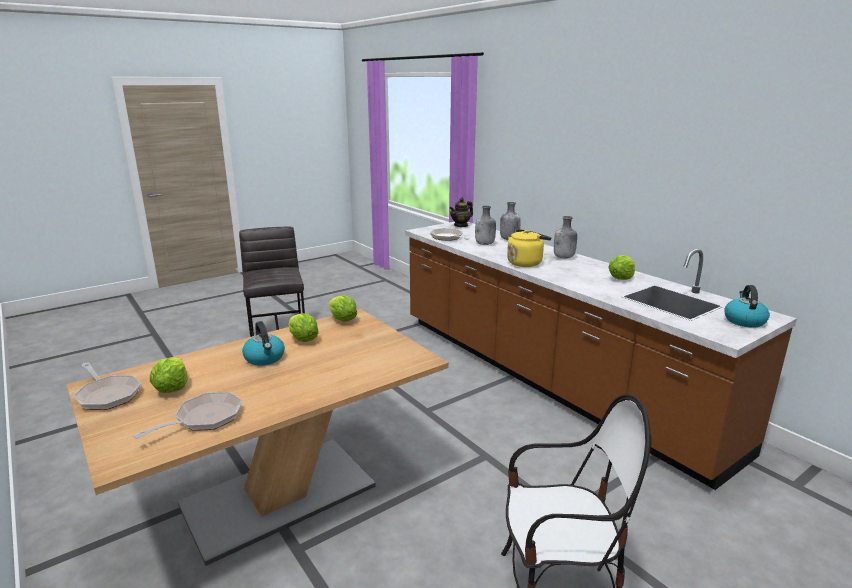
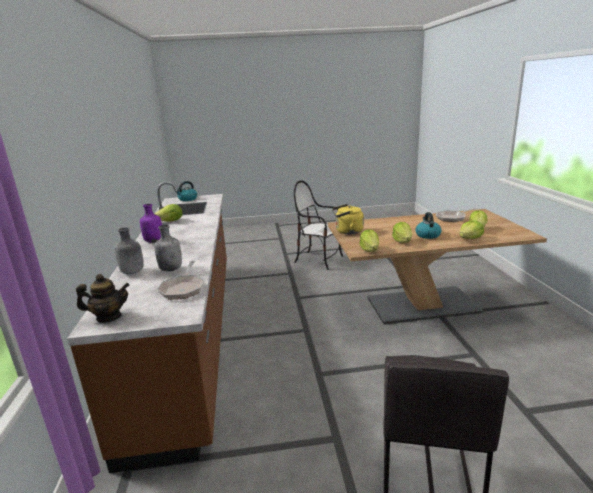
camera: 150 degrees left, 0 degrees up
(107, 395) = (512, 230): frying pan -> none
(199, 361) = (469, 239): none -> lettuce
(526, 263) = (193, 241): yellow kettle -> yellow kettle (347, 231)
(564, 257) = (154, 241): grey bottle -> purple bottle

